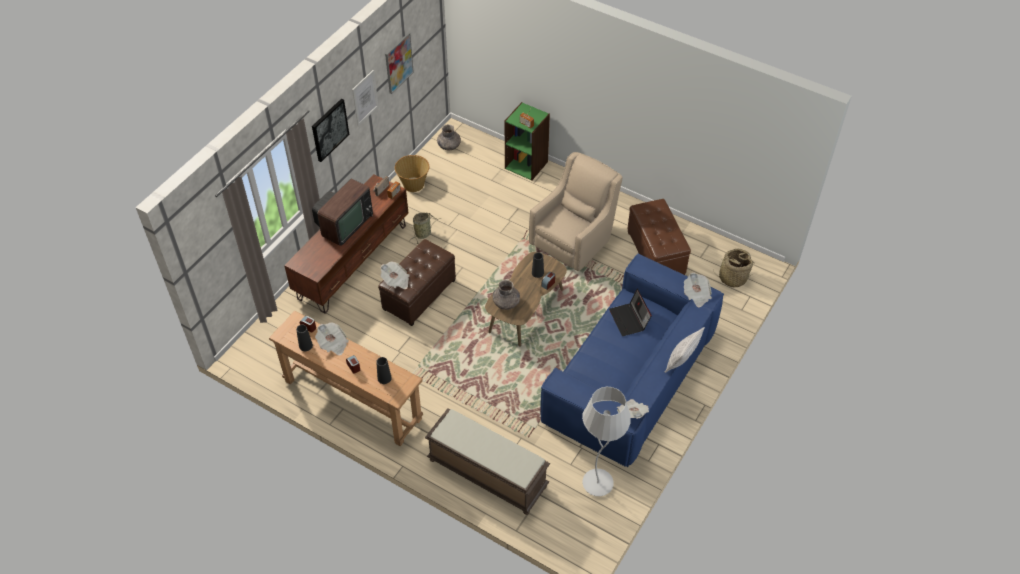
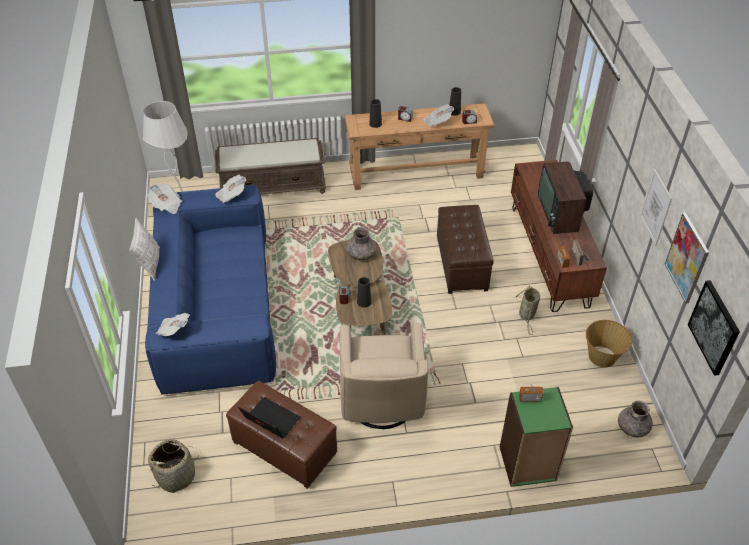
camera: 140 degrees right, 5 degrees down
(329, 129) = (630, 158): picture -> picture (714, 327)
(396, 281) = (467, 212): newspaper -> newspaper (231, 195)
(629, 320) = (236, 304): laptop -> laptop (270, 421)

